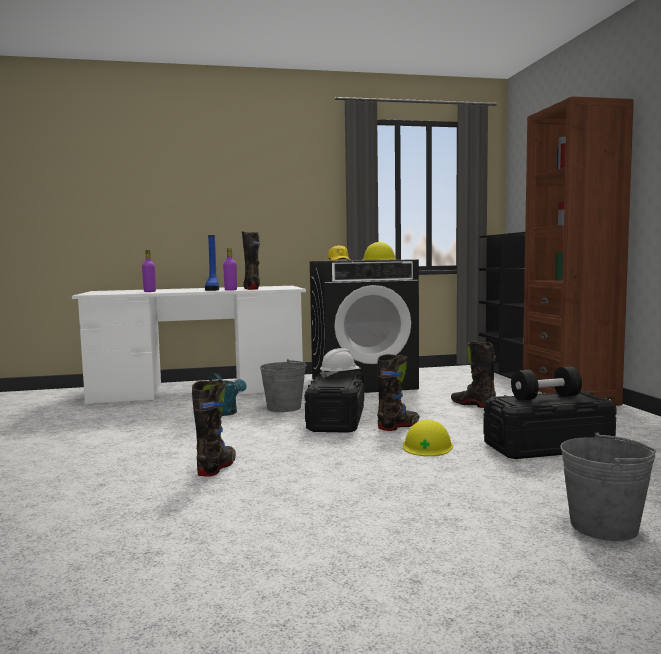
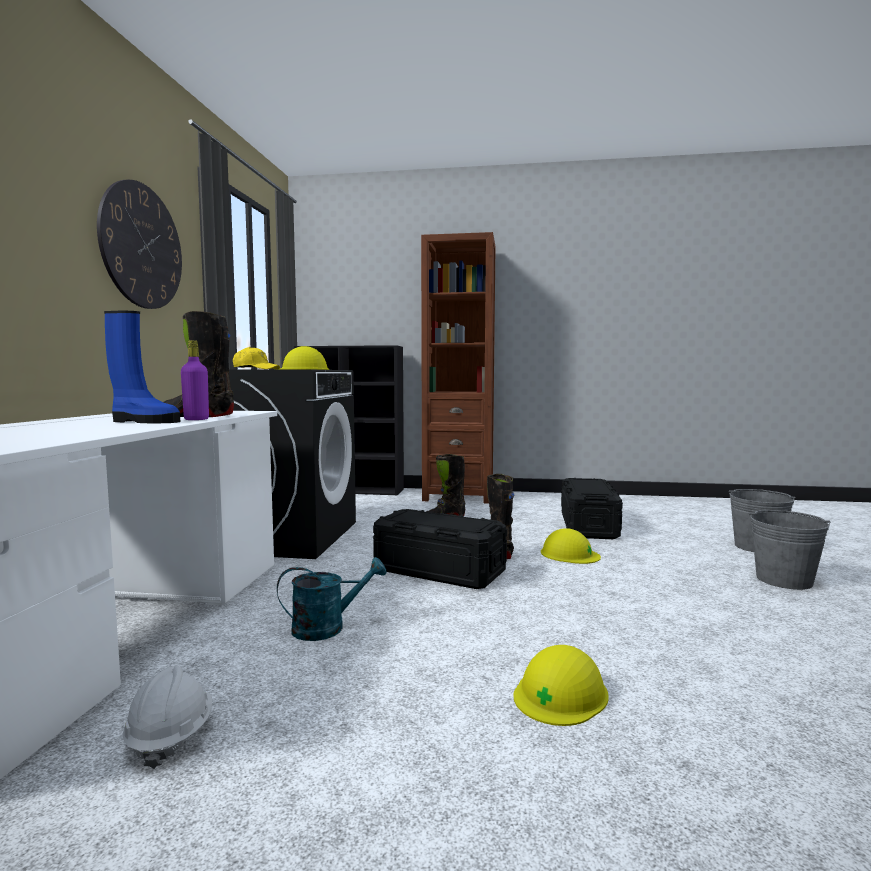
camera: 70 degrees left, 0 degrees up
(149, 291) = (52, 435): purple bottle -> none
(167, 459) = (561, 694): none -> yellow hard hat
(217, 467) = (613, 658): black boot -> none
(284, 408) = (348, 588): grey bucket -> grey bucket (784, 580)
(298, 188) = (142, 246): none -> wall clock
(340, 376) = (427, 517): white hard hat -> white hard hat (170, 737)
(545, 397) = (585, 486): black dumbbell -> none

